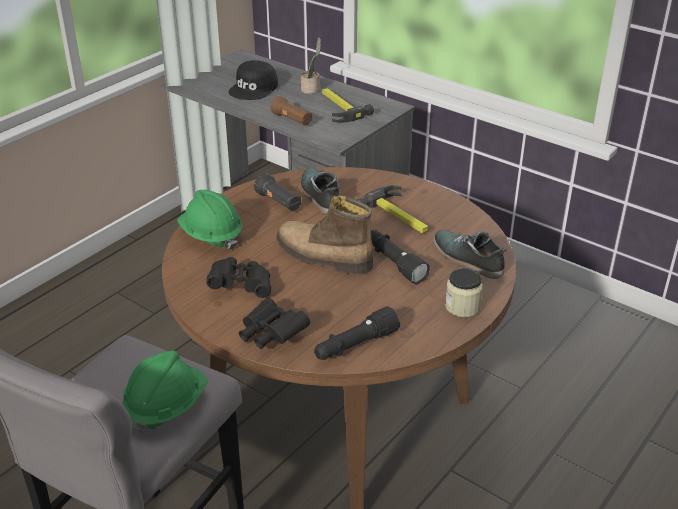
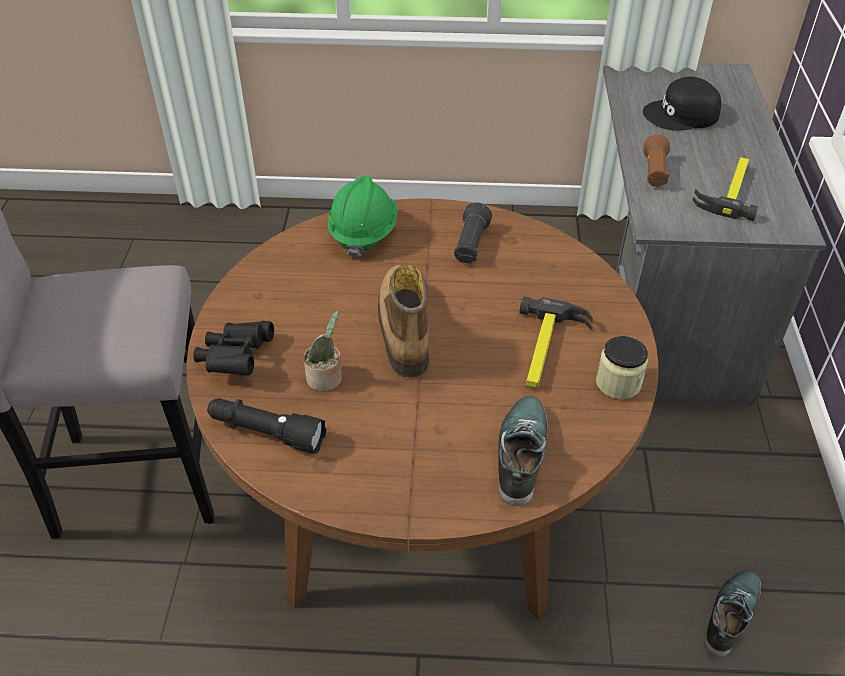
camera: 55 degrees right, 10 degrees up
(166, 406) = (91, 346): green hard hat -> none
(241, 286) = (298, 296): black binoculars -> none
(311, 89) = (739, 151): potted plant -> potted plant (326, 379)
(319, 195) = (517, 266): shoe -> shoe (730, 614)
(394, 263) = (447, 391): black flashlight -> none
(462, 307) = (415, 494): jar -> jar (618, 383)

